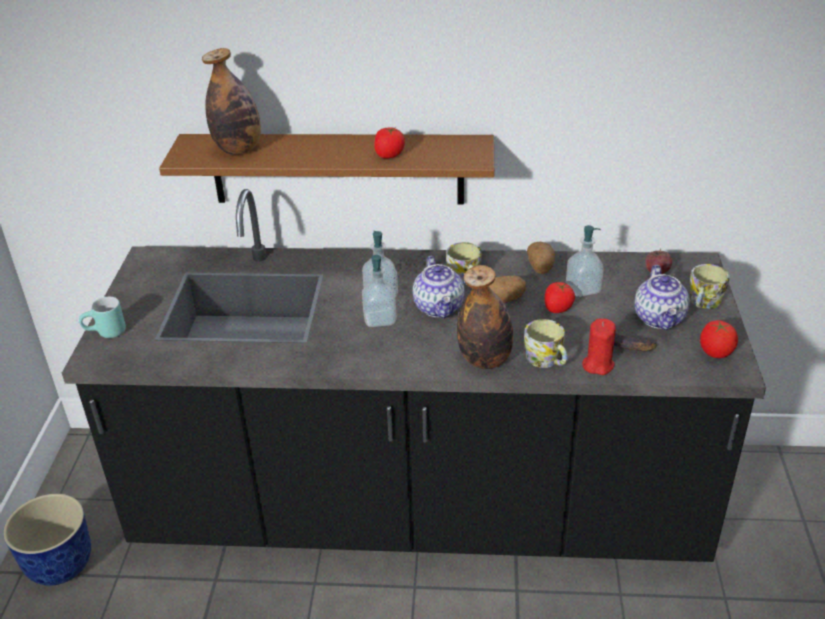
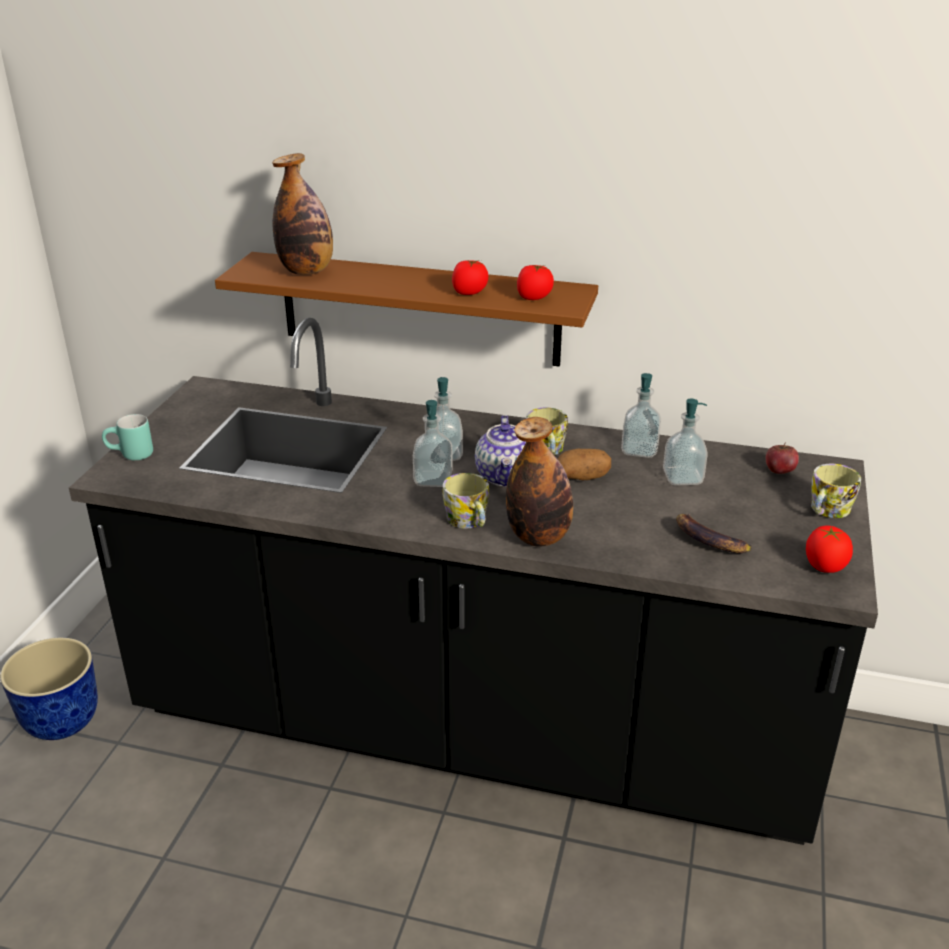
camera: 10 degrees right, 5 degrees down
(540, 268) = (639, 450): potato -> soap dispenser
(546, 360) = (612, 547): mug -> mug (469, 521)
(557, 308) = (645, 494): tomato -> tomato (534, 297)
(598, 365) = (673, 560): red candle -> none
(660, 319) = (767, 521): teapot -> none

